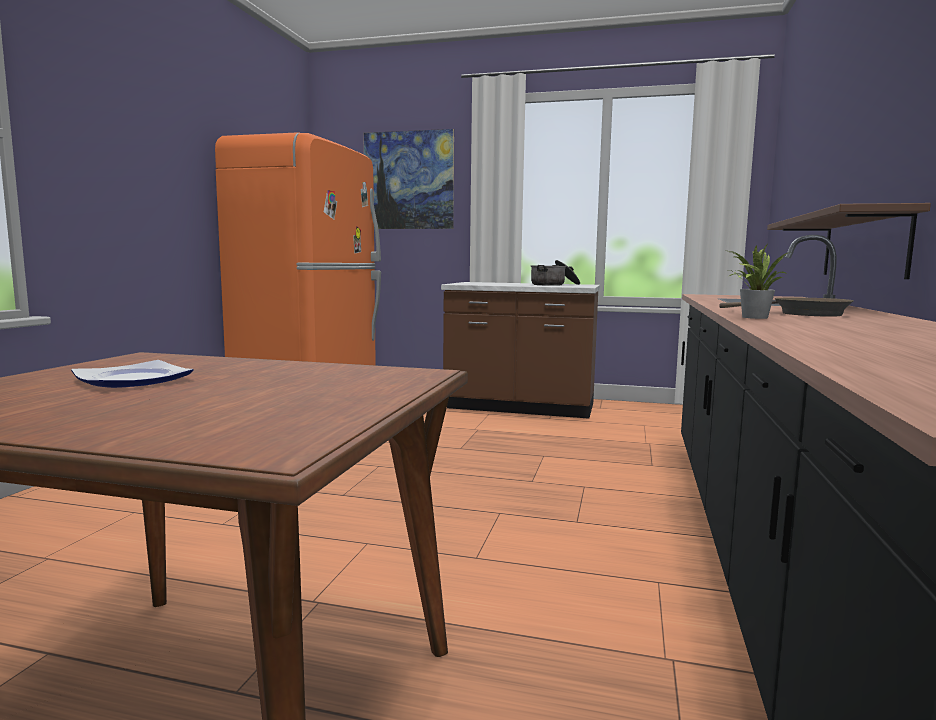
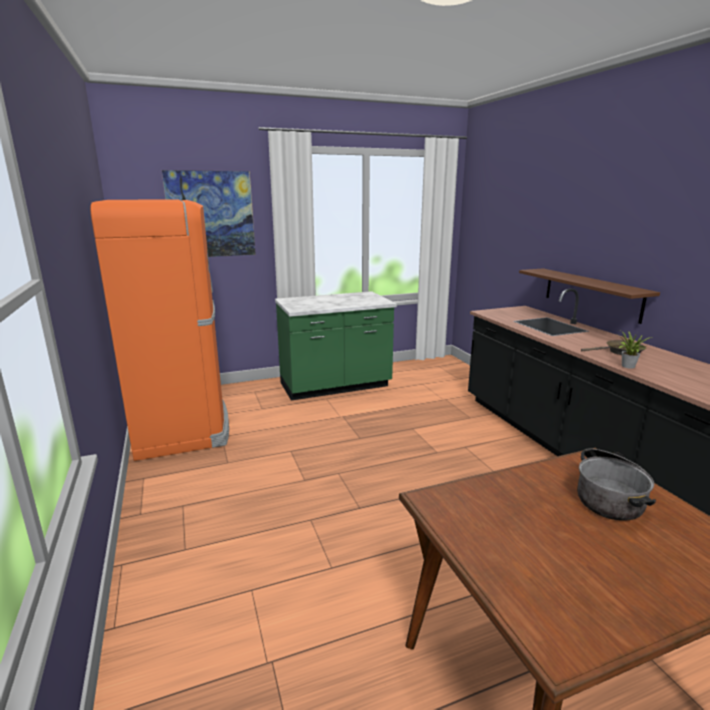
camera: 35 degrees left, 10 degrees up
(136, 380) = (538, 533): plate -> none
(520, 407) = (335, 386): brown counter -> green counter
(554, 284) = (356, 299): cooking pot -> cooking pot (610, 496)

